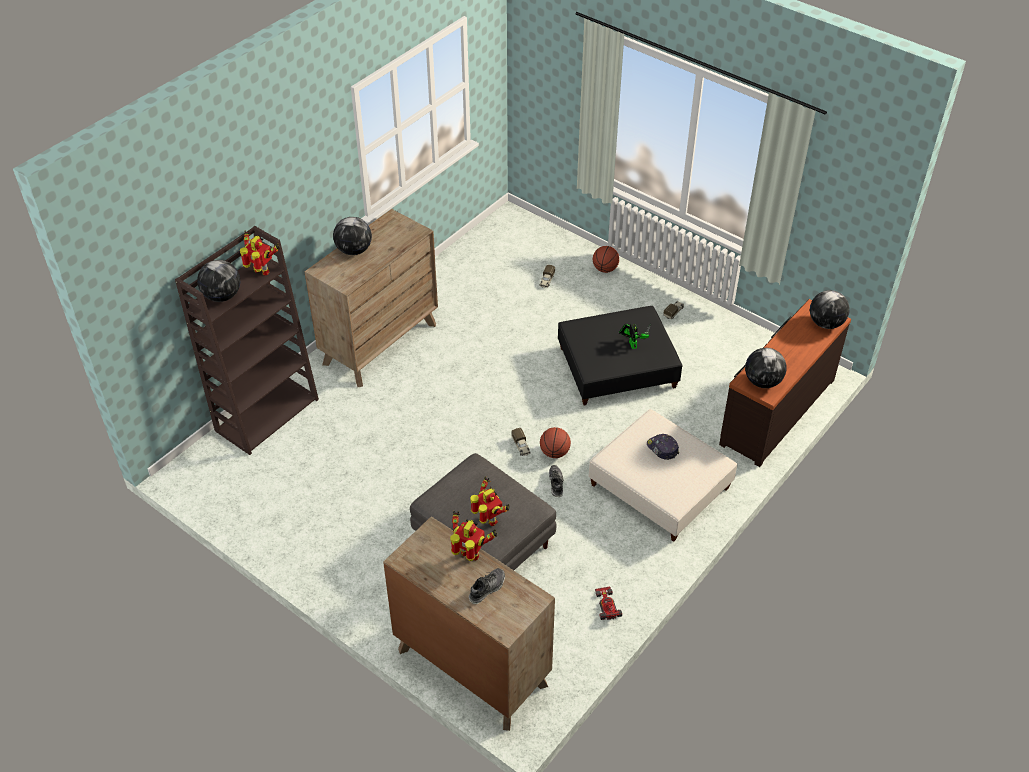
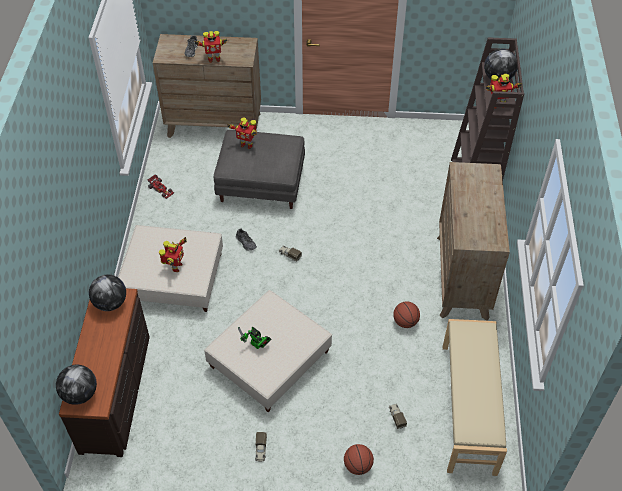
camera: 145 degrees right, 5 degrees up
(353, 250) = (489, 198): globe -> none
(484, 260) = (469, 408): none -> beige bench
(554, 452) = (263, 263): basketball -> basketball (405, 322)
(616, 368) = (270, 359): black ottoman -> beige ottoman
(662, 449) = (175, 267): cap -> toy robot

